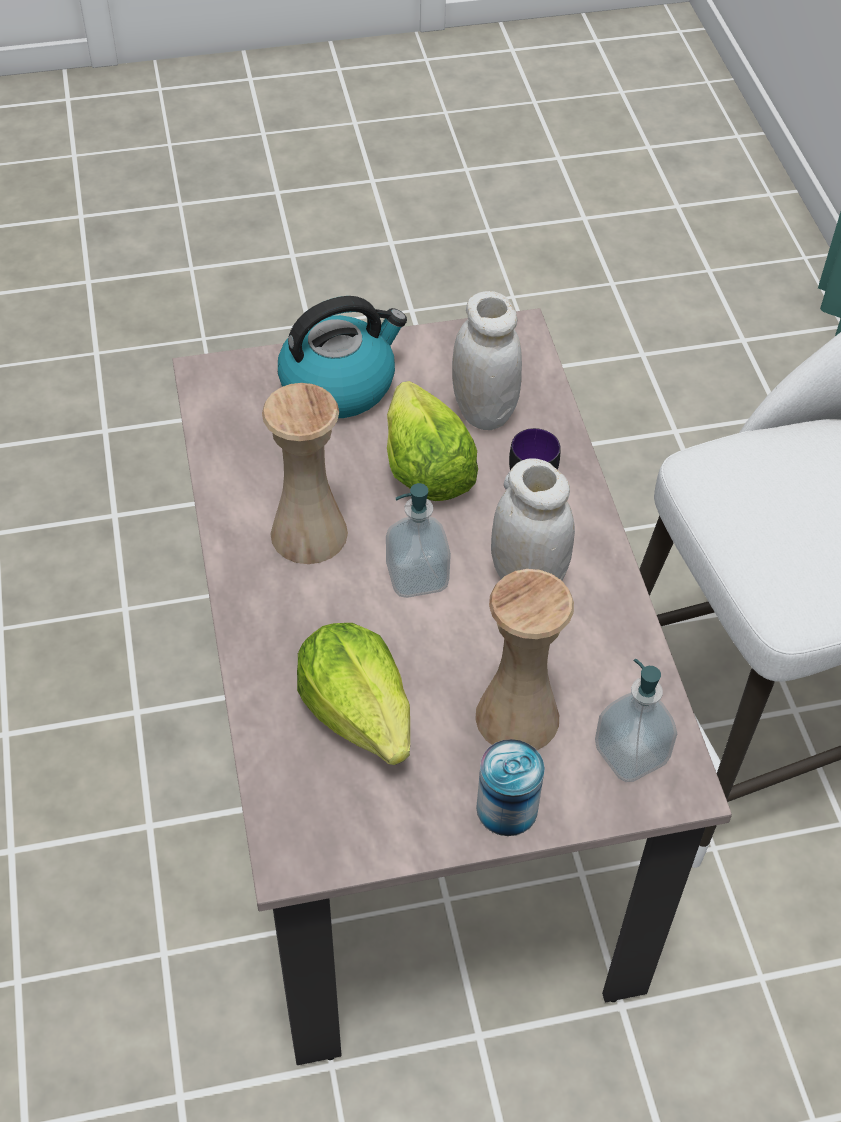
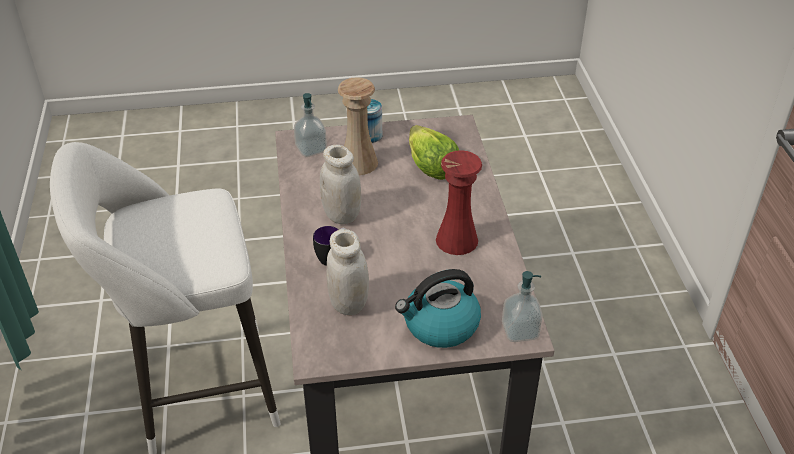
camera: 175 degrees left, 10 degrees down
(309, 533) = (457, 240): beige vase -> red vase
(417, 576) = (399, 218): soap dispenser -> soap dispenser (520, 331)
(425, 468) = (389, 271): lettuce -> none

